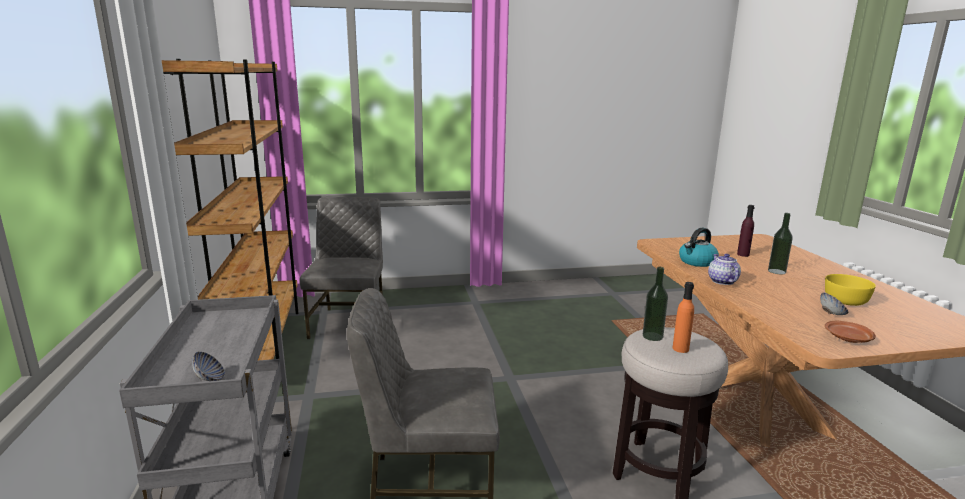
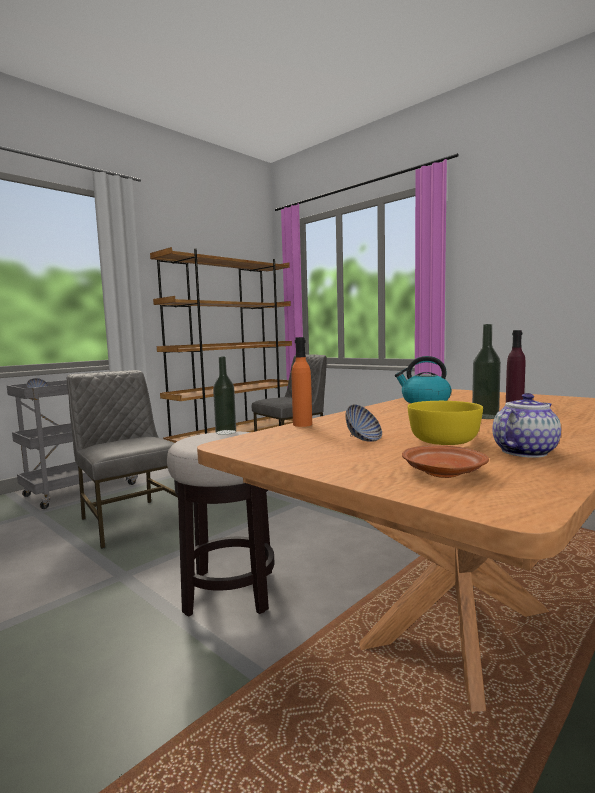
camera: 55 degrees right, 10 degrees down
(680, 349) = (209, 439): orange bottle -> orange bottle (302, 424)
(722, 281) = (379, 410): teapot -> teapot (524, 452)
(847, 338) = (279, 448): brown plate -> brown plate (442, 472)

